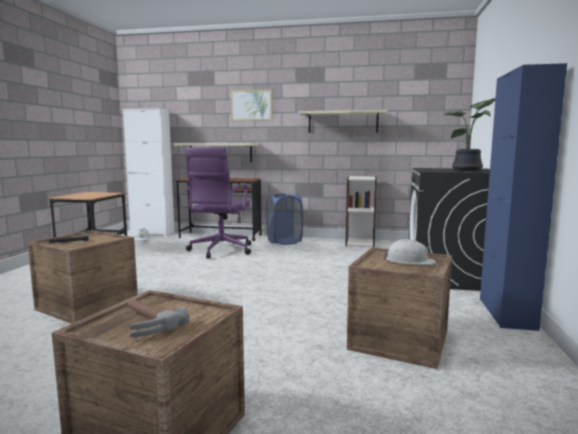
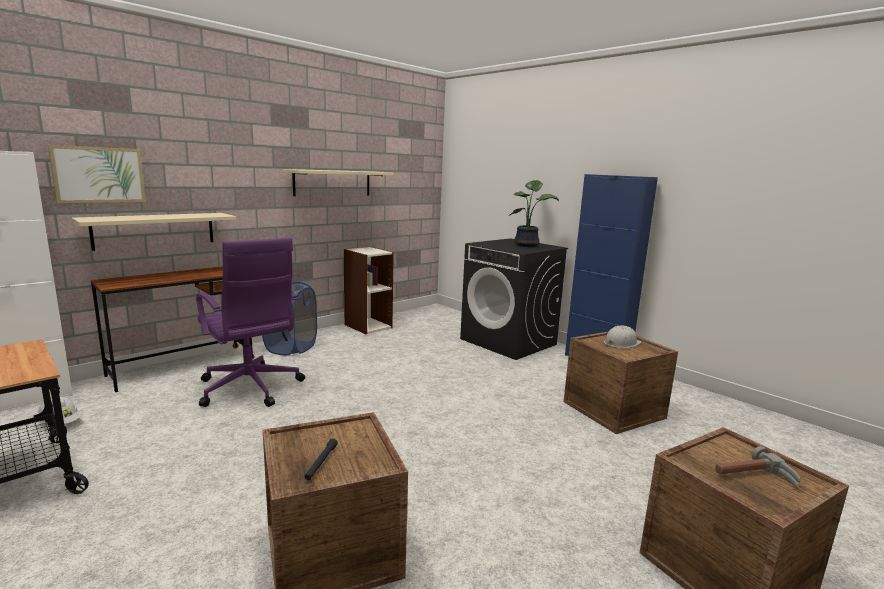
camera: 55 degrees left, 5 degrees up
(251, 105) = (207, 153): picture -> picture (99, 175)

